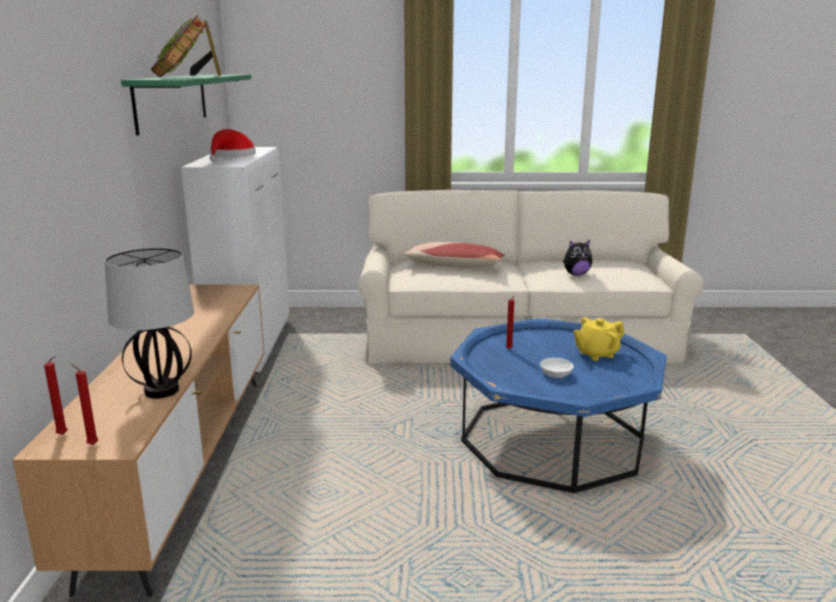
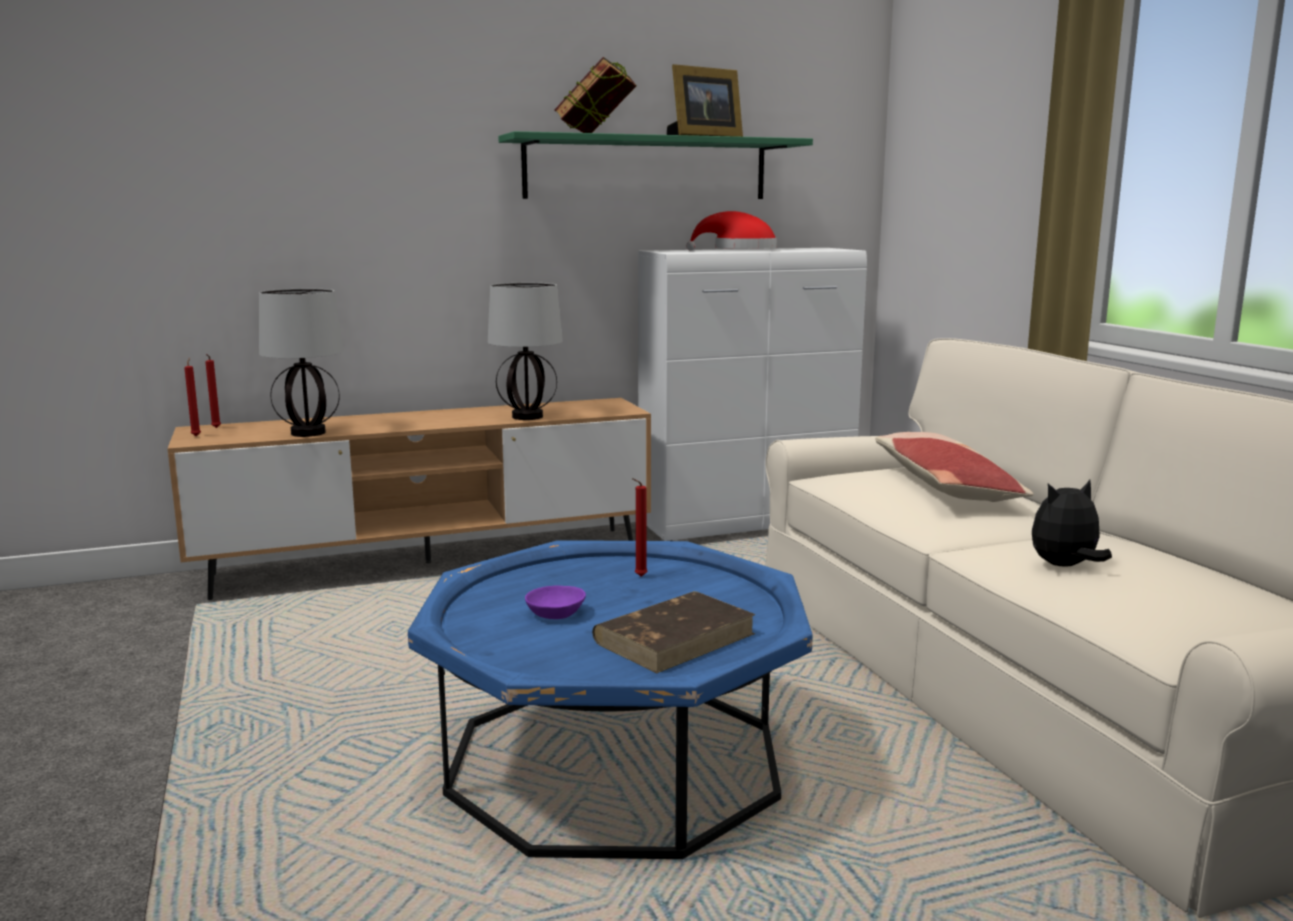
camera: 70 degrees right, 5 degrees down
(218, 314) = (526, 417): none -> table lamp
(554, 374) = (556, 613): white bowl -> purple bowl
(576, 274) = (1065, 566): plush toy -> plush toy turned 105 degrees clockwise
(596, 354) = (675, 637): yellow teapot -> brown book

